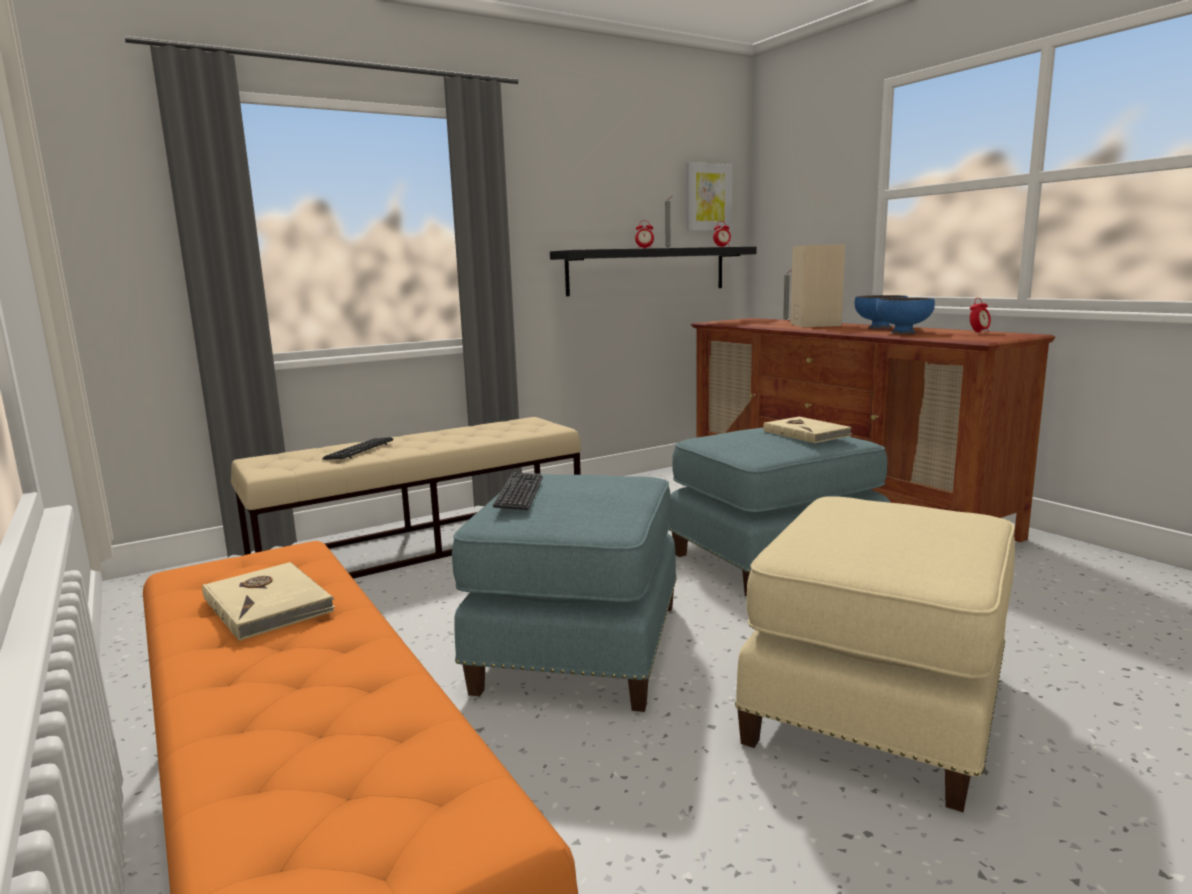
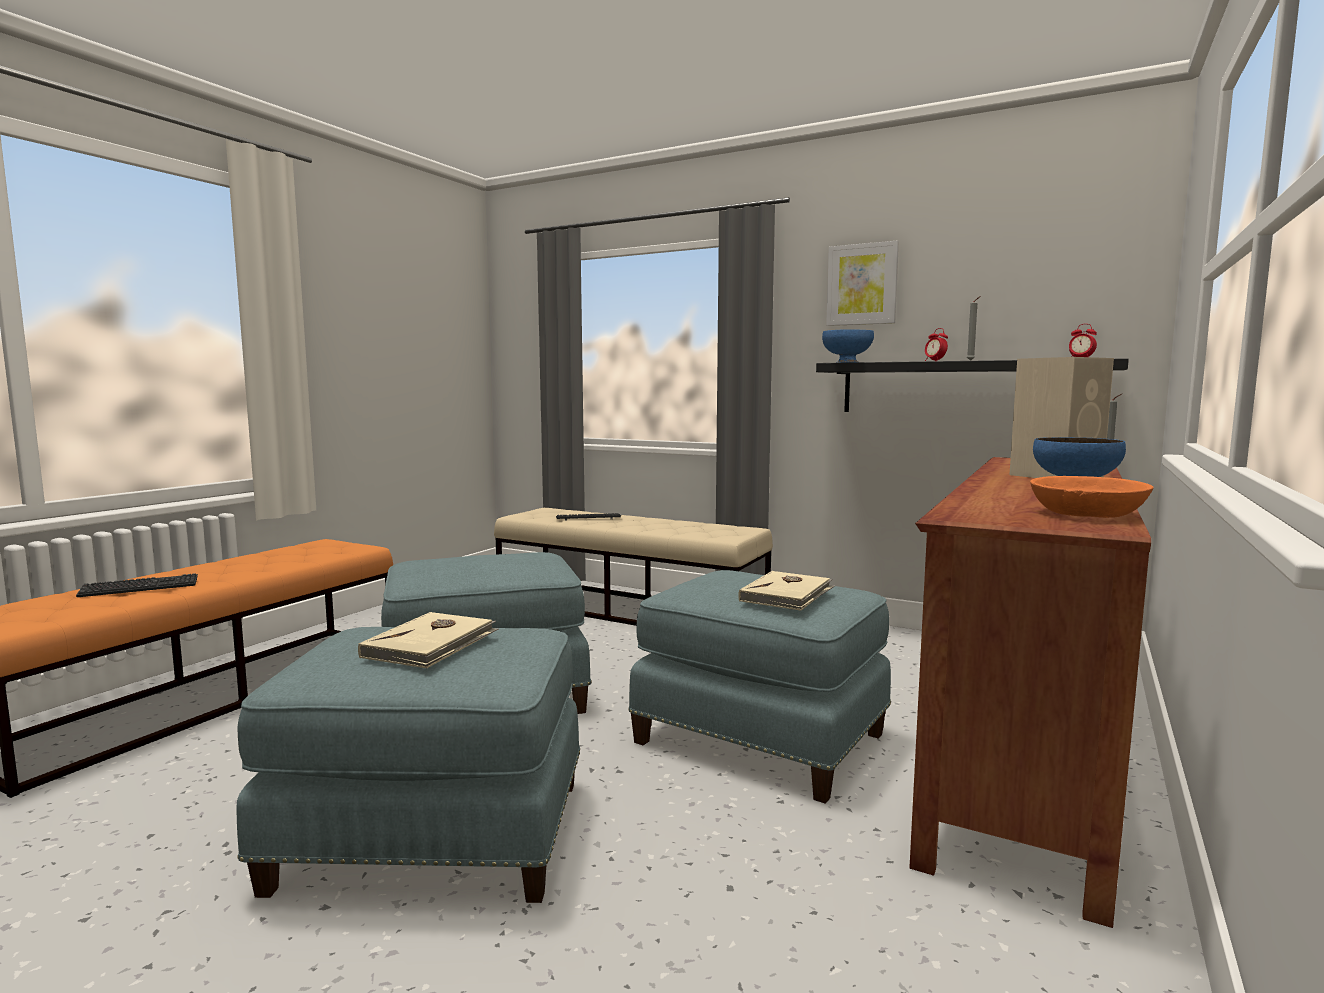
camera: 60 degrees right, 5 degrees down
(270, 604) = (275, 559): beige book -> beige book (431, 644)
(519, 493) = (470, 554): keyboard -> keyboard (140, 588)
(708, 197) = (1078, 291): picture -> picture (862, 284)
(879, 707) = (431, 838): beige ottoman -> blue ottoman
(902, 332) = (1013, 496): blue bowl -> blue bowl (846, 362)
(978, 332) = (1087, 514): alarm clock -> orange bowl

